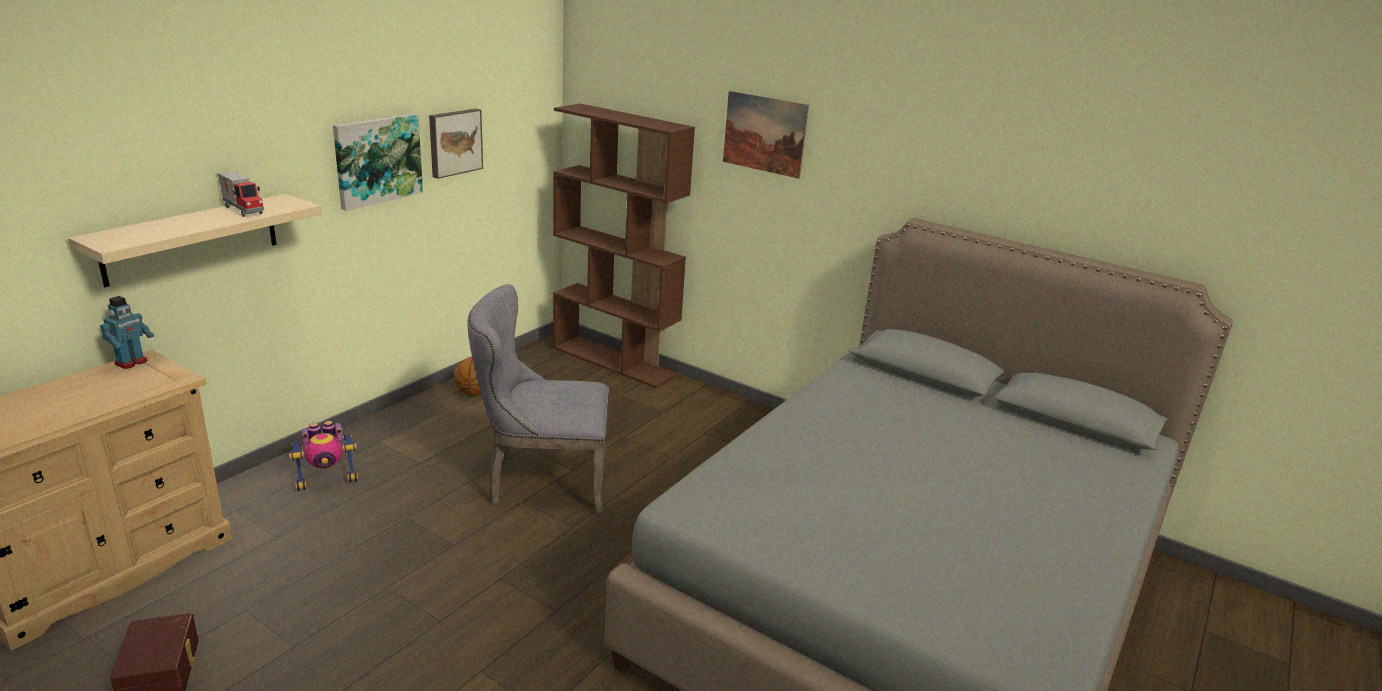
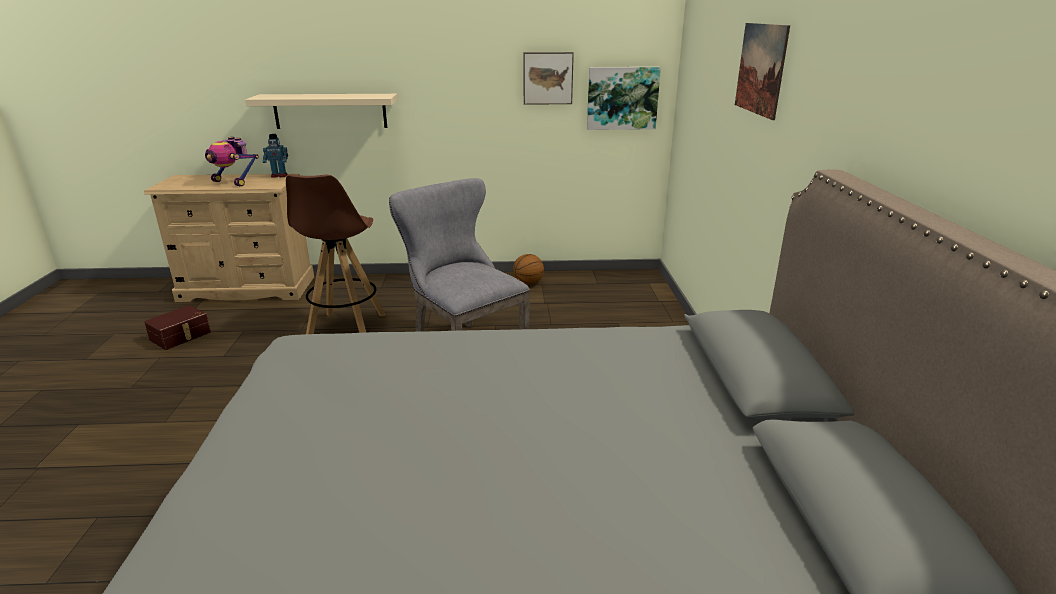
camera: 55 degrees right, 0 degrees up
(244, 210) = (352, 95): toy truck -> none
(327, 481) = (377, 293): toy robot -> toy robot (233, 182)
(377, 160) = (473, 81): picture -> picture (622, 98)
(385, 534) = (346, 330): none -> brown stool
(615, 361) = (658, 301): brown bookcase -> none

